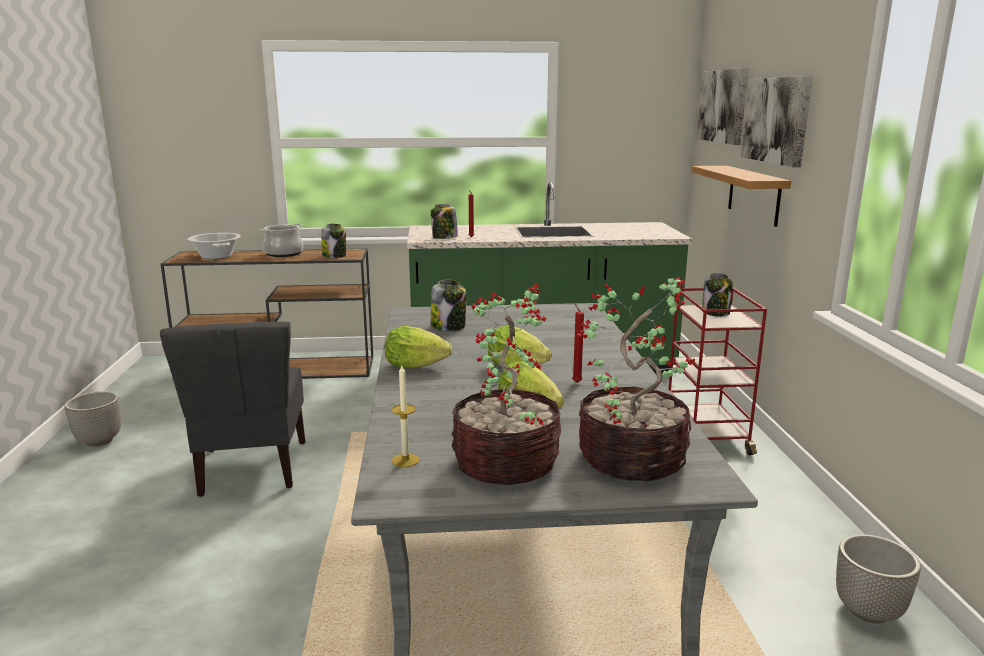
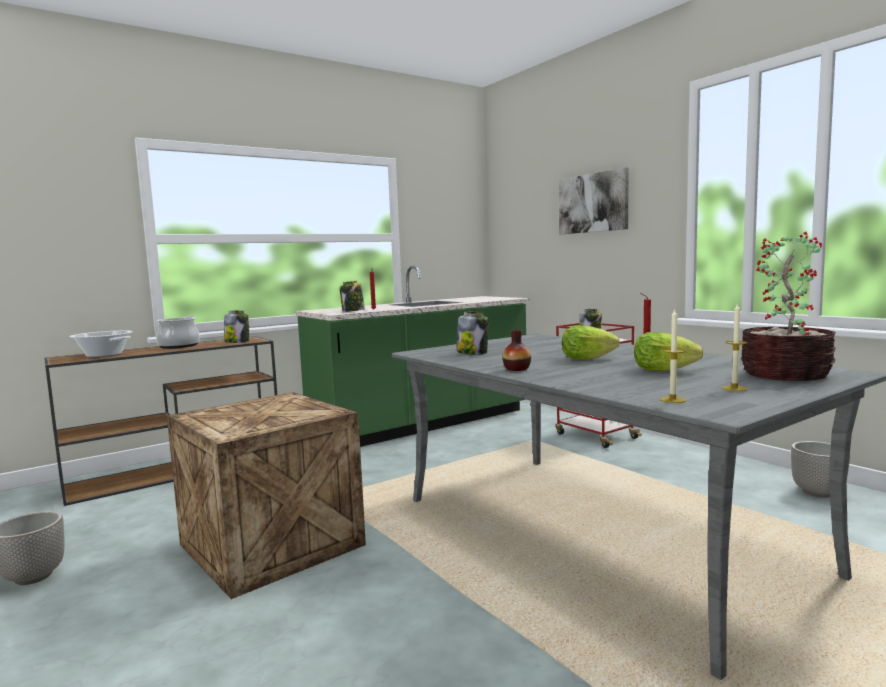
camera: 30 degrees left, 10 degrees down
(252, 468) = (270, 546): grey chair -> crate
(415, 366) = (517, 369): lettuce -> vase
(507, 464) = (734, 388): potted plant -> candle
(723, 106) = (525, 204): picture -> none
(754, 194) = (576, 258): shelf -> none

